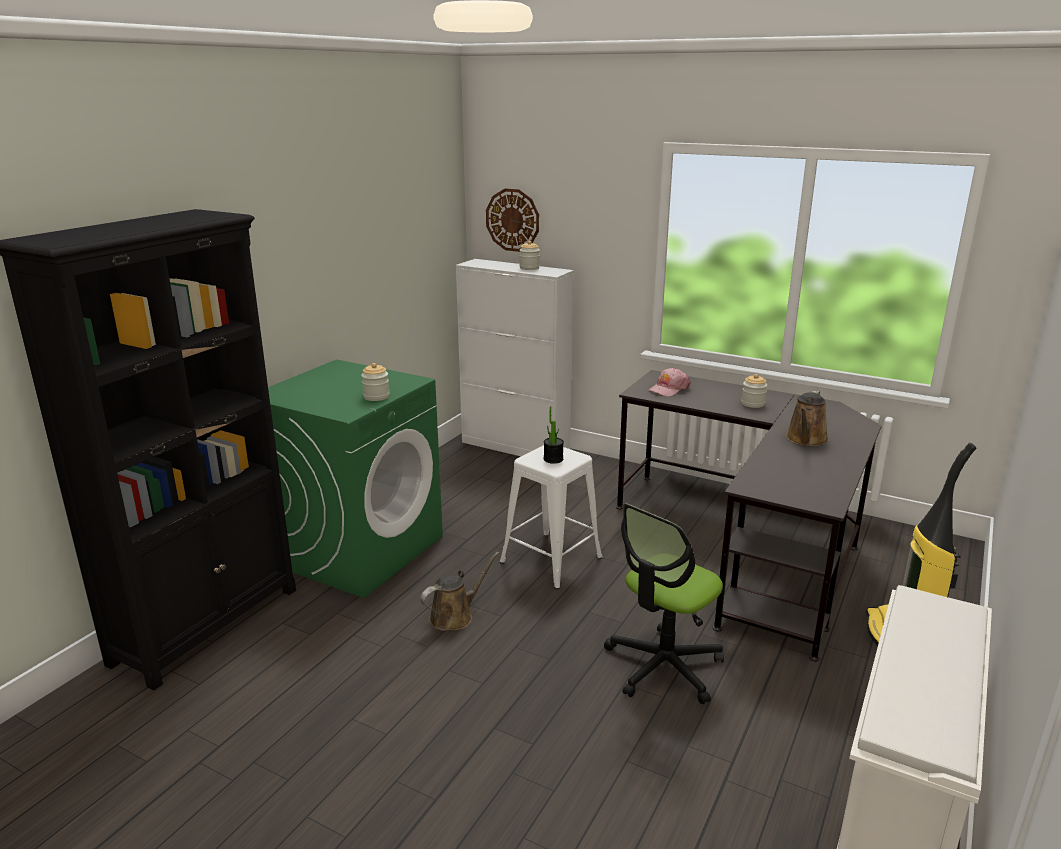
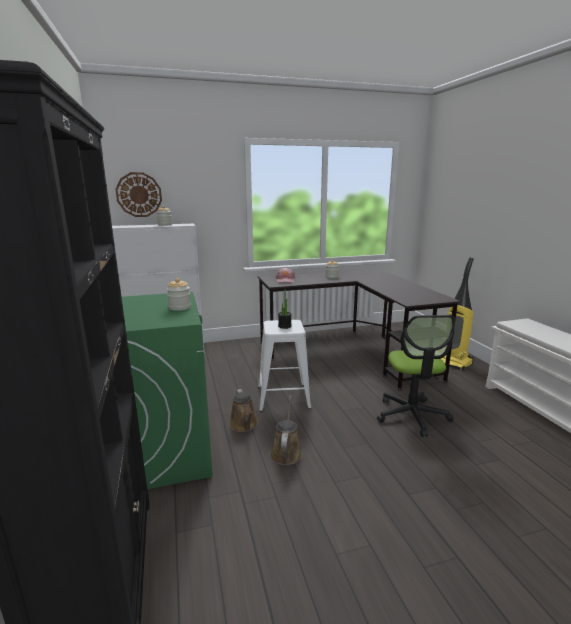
camera: 45 degrees left, 5 degrees down
(805, 440) = (381, 282): brown watering can -> brown watering can (244, 425)

